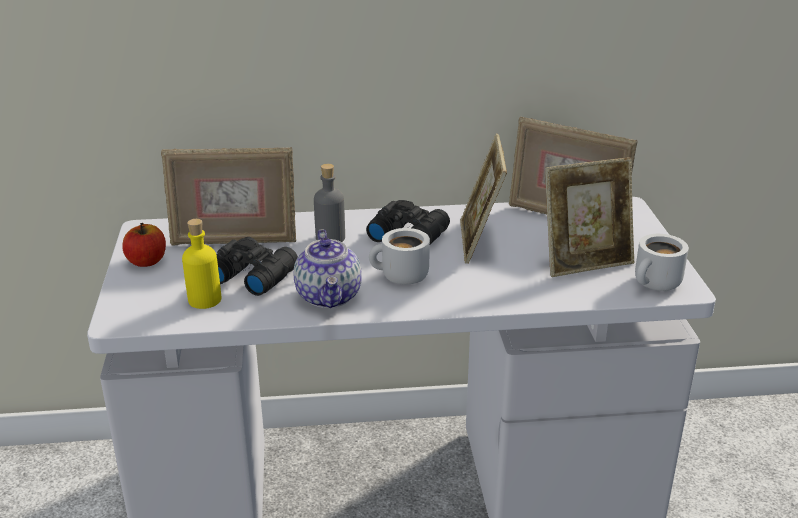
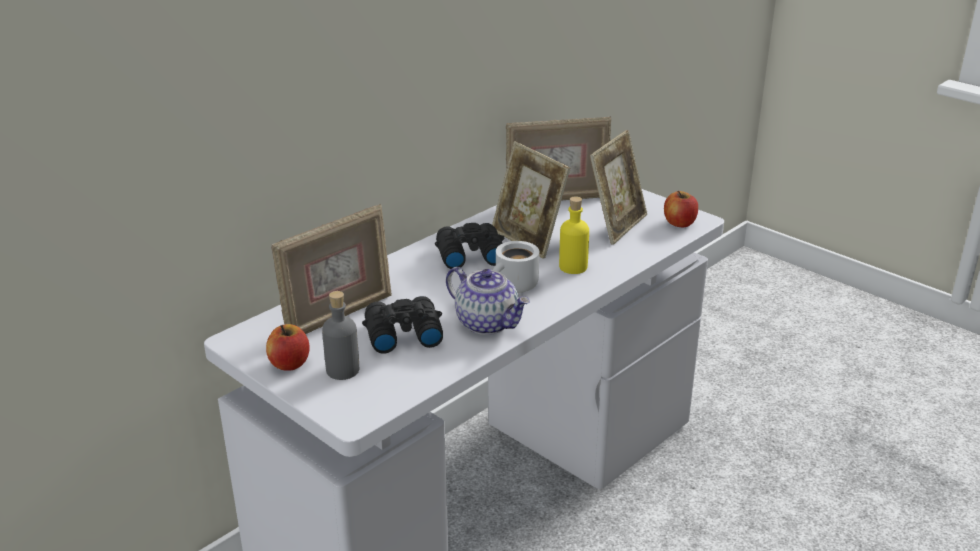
camera: 40 degrees left, 0 degrees up
(204, 300) = (396, 369): yellow bottle -> yellow bottle (573, 267)
(330, 238) = (414, 281): grey bottle -> grey bottle (342, 370)
(656, 284) = (679, 223): white mug -> apple

